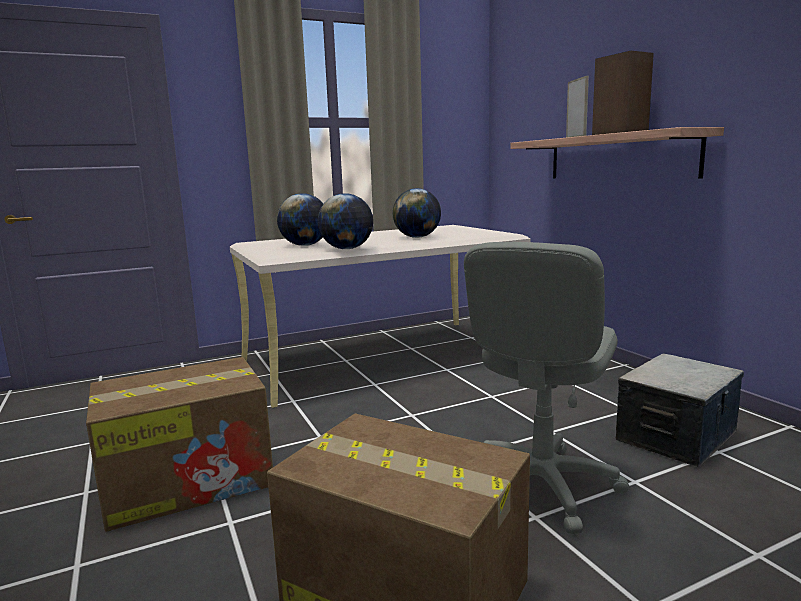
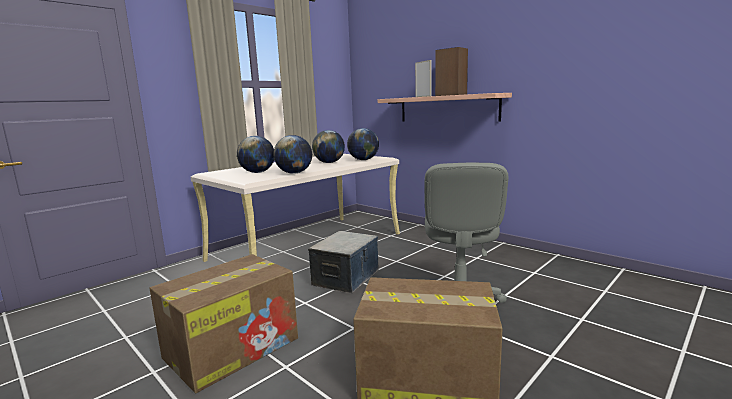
camera: 20 degrees left, 0 degrees up
(471, 235) = (363, 160): none -> globe
(677, 437) = (510, 268): storage box -> storage box (346, 278)

